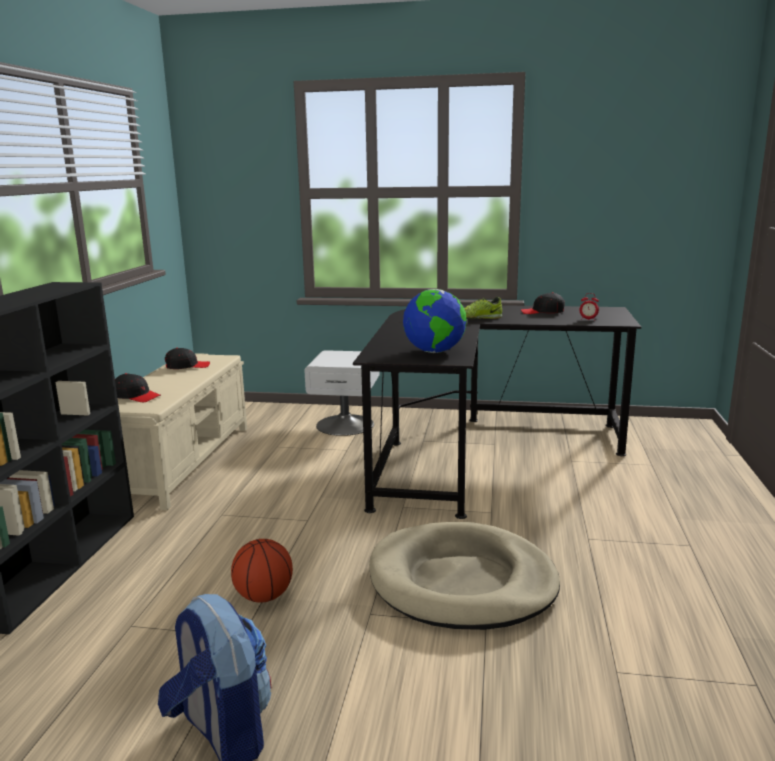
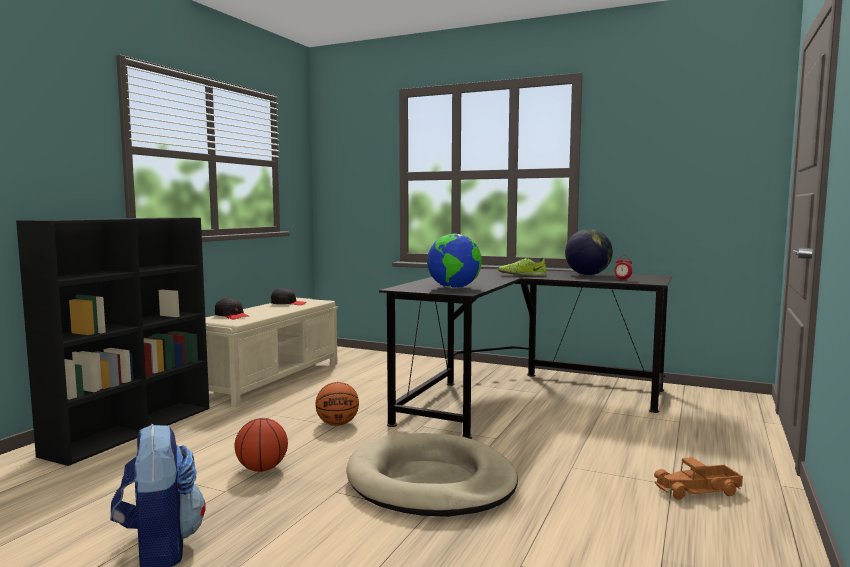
camera: 15 degrees right, 10 degrees down
(307, 518) = (337, 424): none -> basketball
(345, 424) = (418, 368): white nightstand -> none
(542, 312) = (587, 275): black cap -> globe
(717, 549) = (698, 490): none -> toy truck

